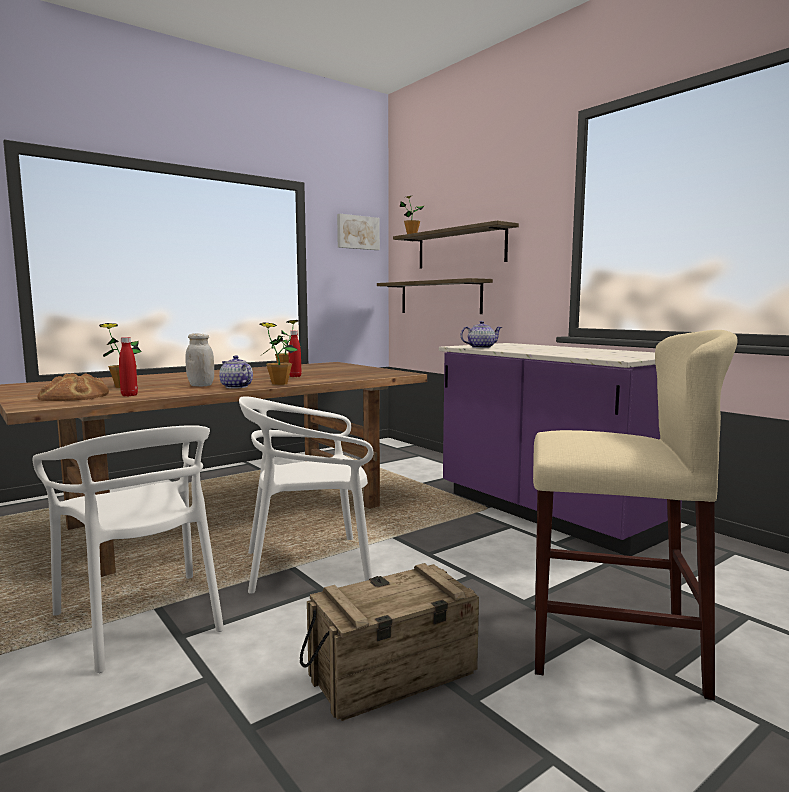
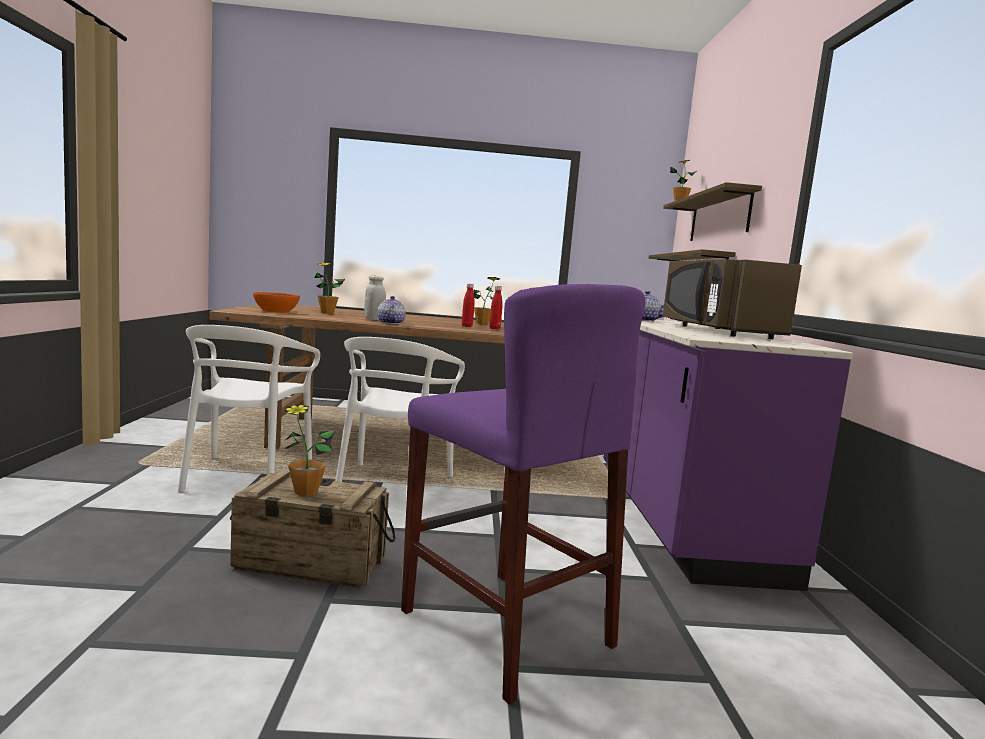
camera: 35 degrees right, 0 degrees up
(74, 396) = (276, 311): bread -> orange bowl
(129, 395) = (305, 315): red bottle -> red bottle (494, 328)
(279, 383) = (429, 326): potted plant -> potted plant (306, 492)
(309, 566) = (392, 485): white chair -> white chair turned 105 degrees counterclockwise
(357, 232) = (637, 201): picture -> none
(565, 350) = (717, 331): none -> brown microwave
(611, 646) = (505, 627): beige stool -> purple stool

